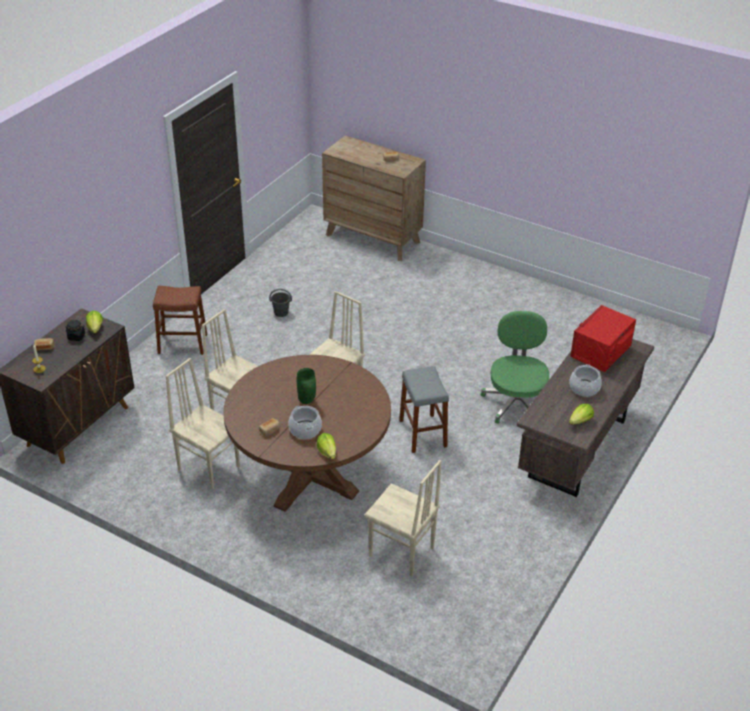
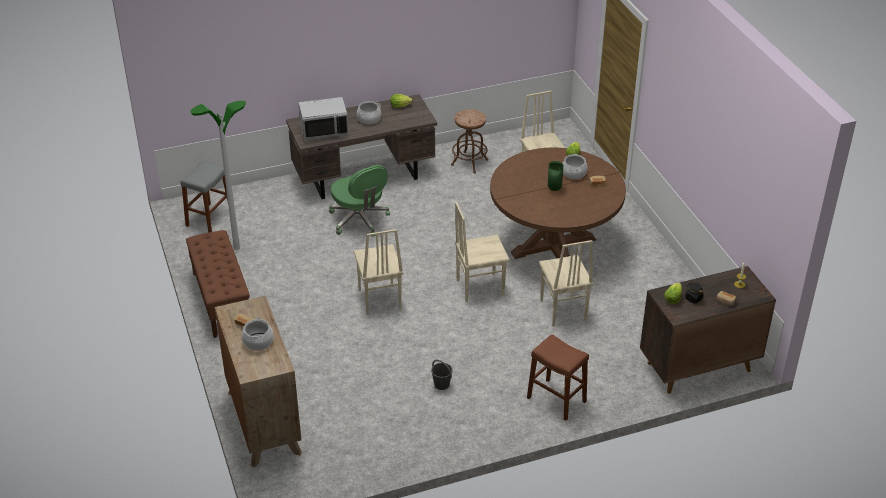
camera: 140 degrees left, 0 degrees up
(209, 467) = (618, 285): beige chair -> beige chair (379, 299)
(367, 155) = (258, 342): none -> cooking pot
(423, 433) = (448, 233): grey stool -> grey stool (209, 218)
(505, 531) = (469, 162): none -> brown stool
(516, 286) = (221, 300): none -> brown bench
(516, 402) = (359, 220): green office chair -> green office chair turned 75 degrees counterclockwise
(571, 326) = (236, 248): none -> floor lamp
(601, 353) = (324, 131): red microwave -> grey microwave

